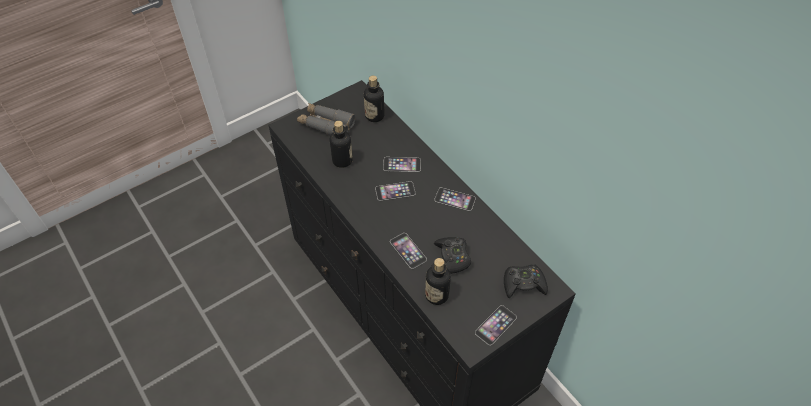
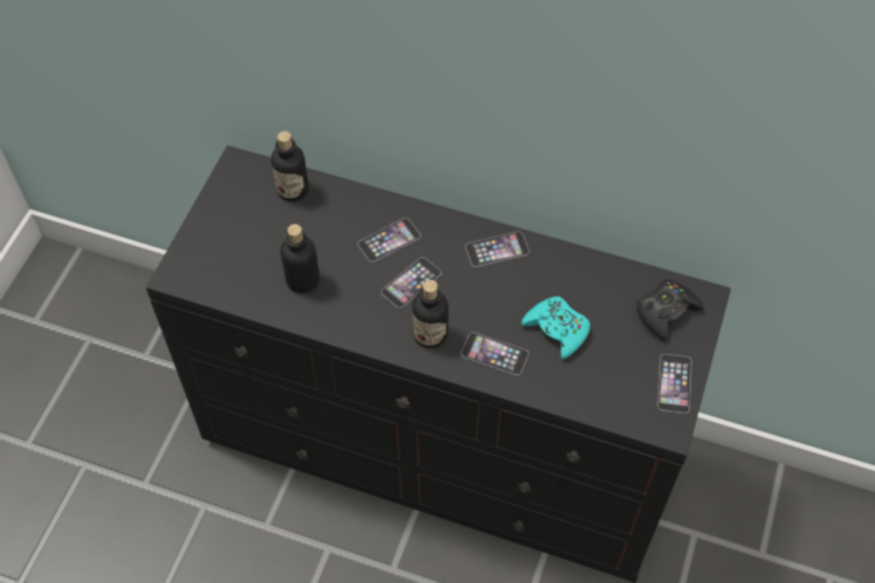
camera: 35 degrees left, 5 degrees up
(326, 125) = (234, 240): grey binoculars -> none
(436, 295) = (577, 390): bottle -> bottle (430, 334)
(452, 258) = (557, 330): black game controller -> turquoise game controller

